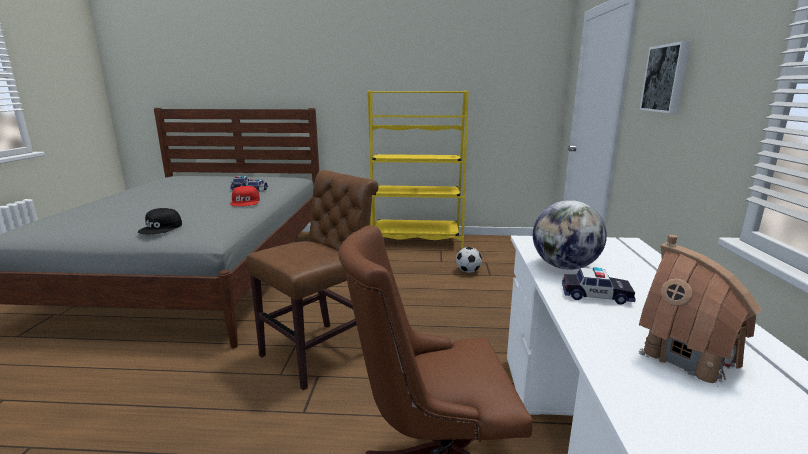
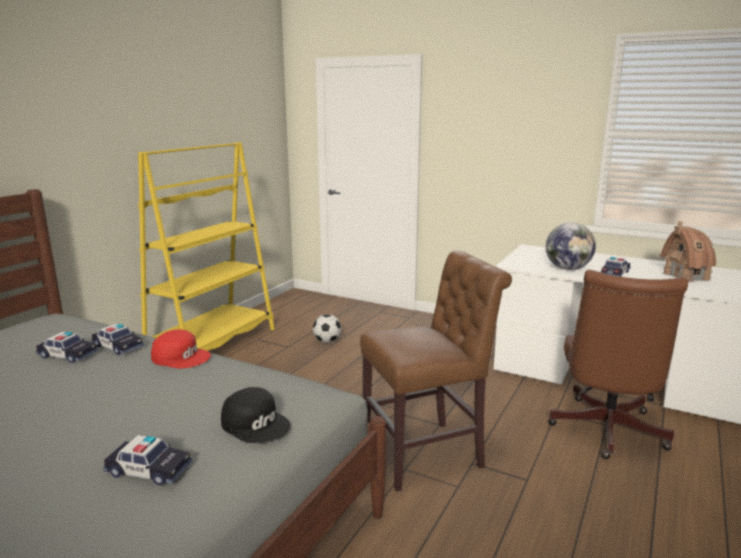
camera: 65 degrees left, 0 degrees up
(116, 220) = (148, 470): none -> toy car
(322, 351) = (428, 453): brown chair -> brown chair turned 90 degrees clockwise
(666, 78) = (487, 130): picture -> none

